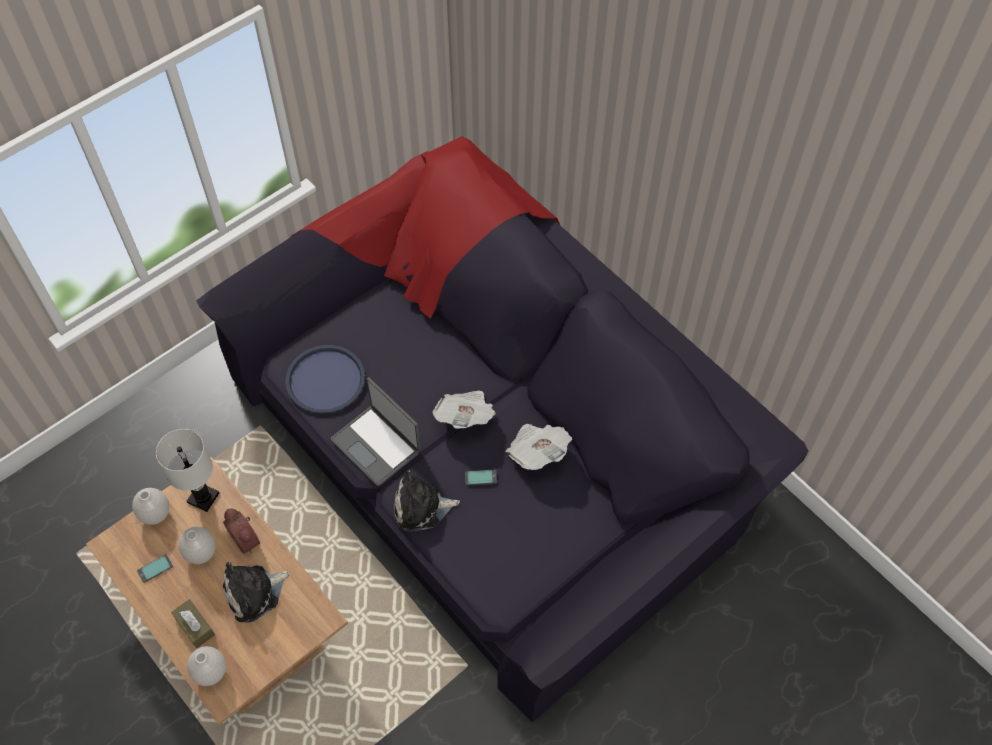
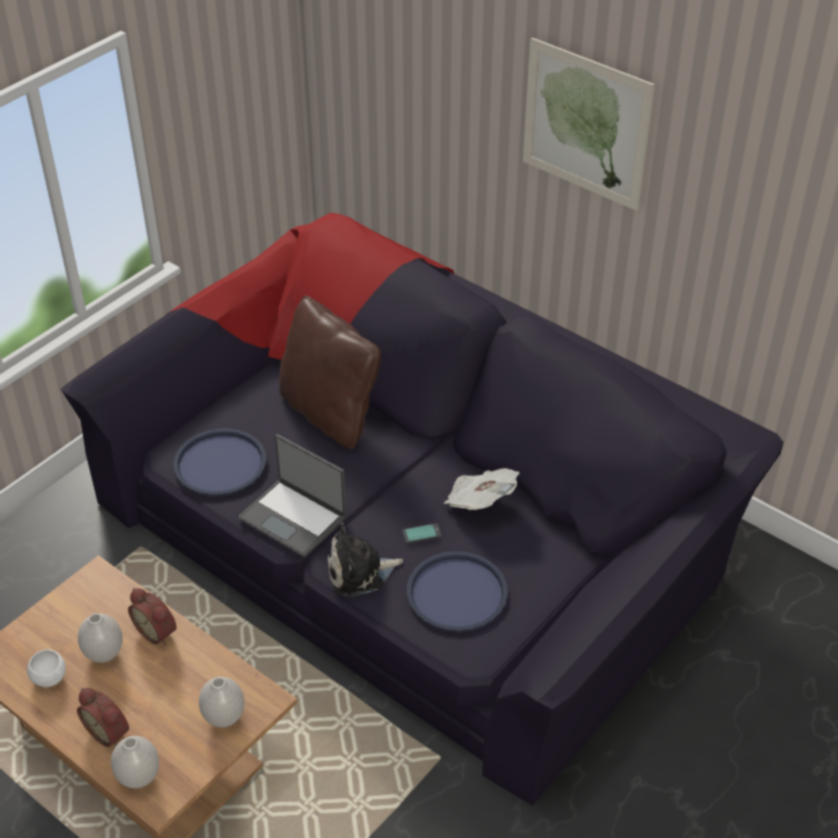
camera: 10 degrees left, 15 degrees down
(155, 569) = (49, 678): phone -> white bowl
(156, 515) = (41, 622): white vase -> white vase (224, 718)
(195, 626) = (109, 731): brown tissue box -> alarm clock
(202, 498) = (95, 597): white table lamp -> none
(255, 593) = (178, 685): plush toy -> none
(428, 340) = (330, 413): none -> brown pillow
(465, 416) = (390, 478): newspaper -> none
(498, 541) = (457, 593): none -> blue tray
(676, 145) = (586, 124): none -> picture

